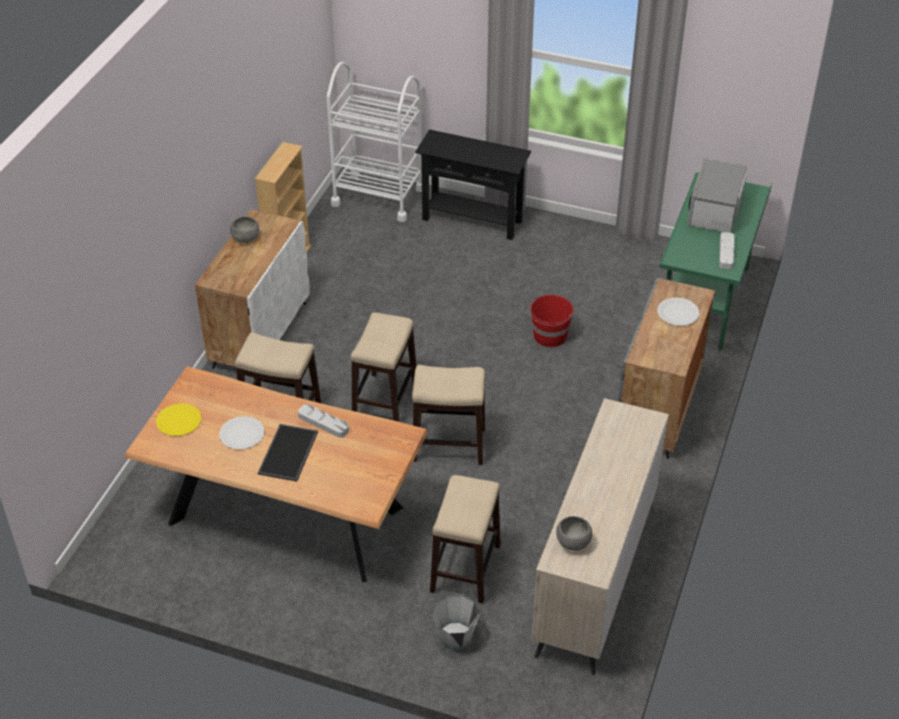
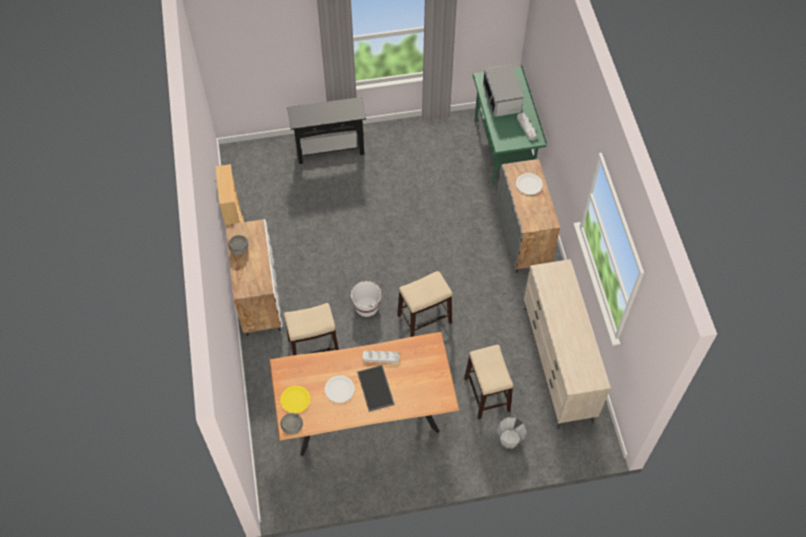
camera: 30 degrees left, 15 degrees up
(378, 196) = (259, 158): white cart -> none
(385, 400) = (367, 306): stool -> white bucket
(550, 336) = (431, 215): red bucket -> none
(573, 543) = (575, 368): grey bowl -> grey bowl (292, 427)

